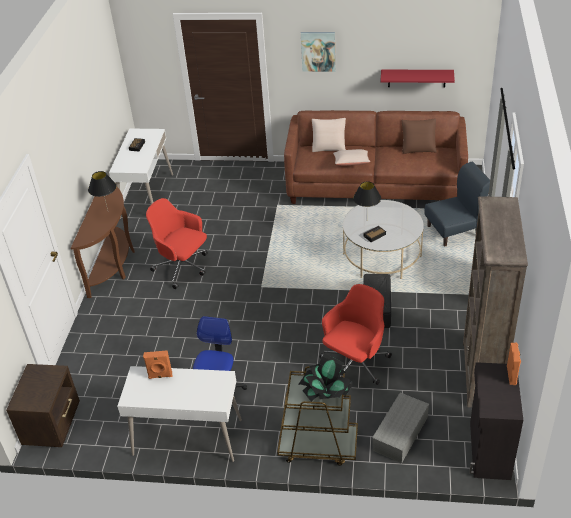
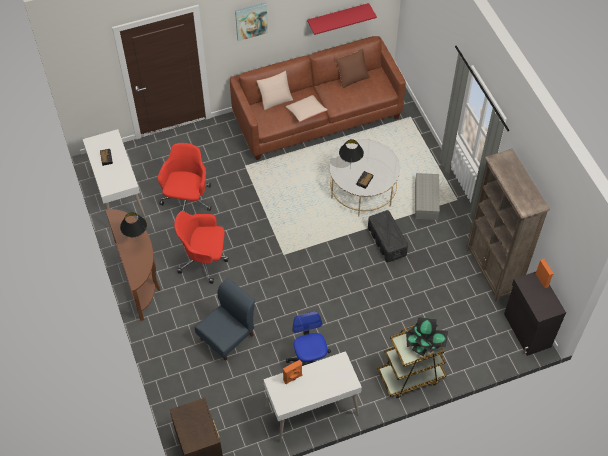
camera: 30 degrees left, 15 degrees up
(355, 363) = (398, 297): red office chair -> red office chair (187, 200)
(400, 434) = (462, 343): grey storage box -> grey storage box (426, 201)
(454, 231) = (406, 144): blue chair -> blue chair (227, 337)

